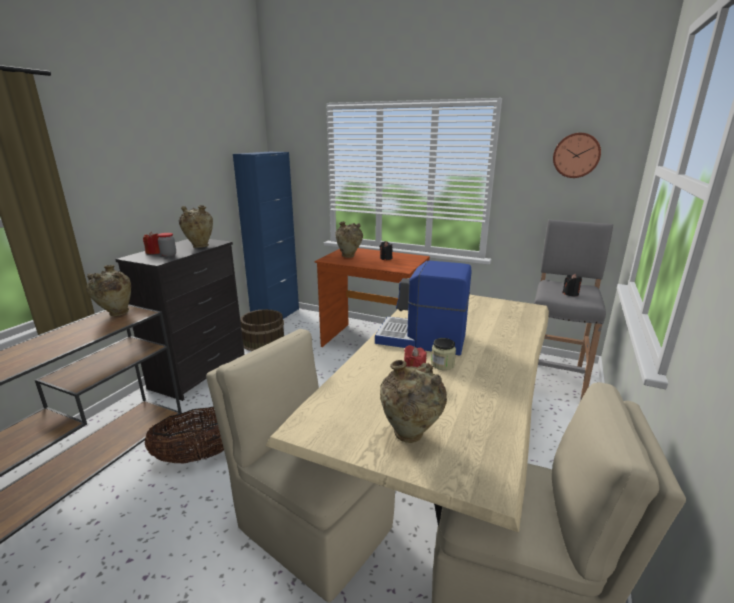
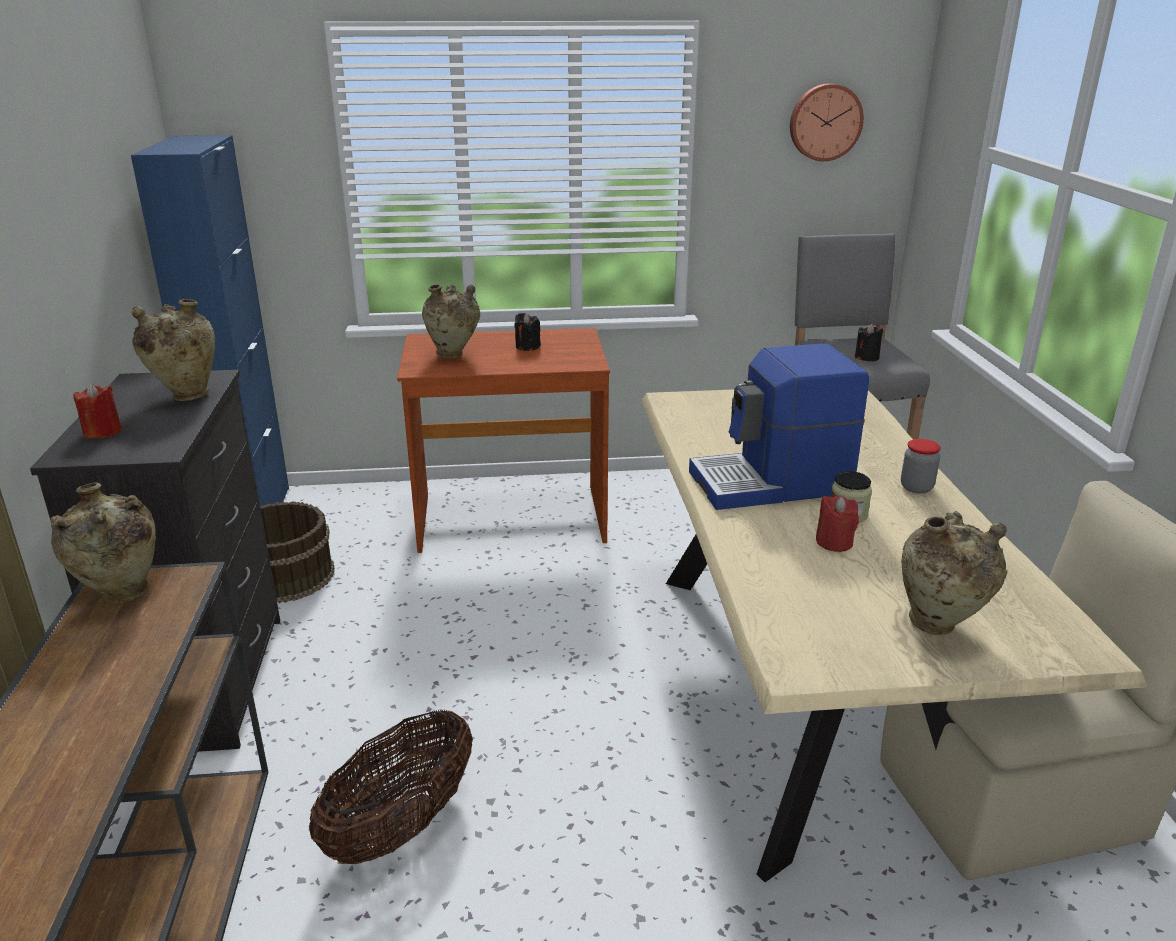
camera: 30 degrees left, 5 degrees up
(168, 255) = (154, 431): jar -> jar (916, 487)
(312, 525) = (707, 843): beige chair -> none

